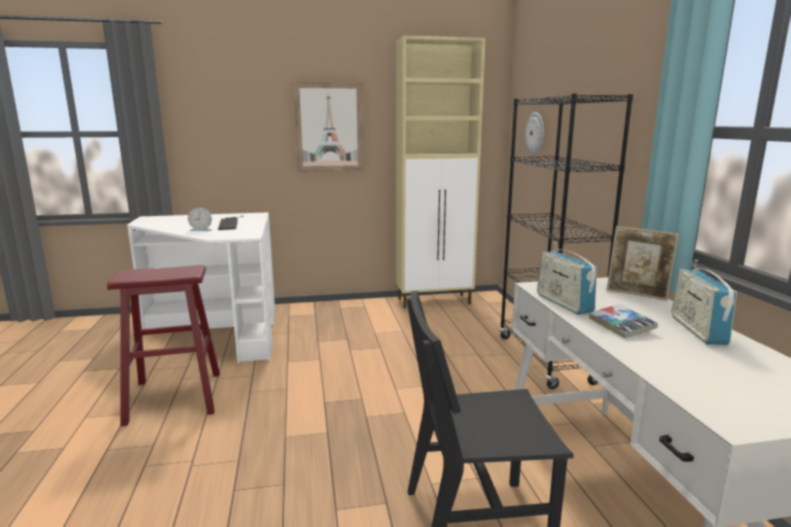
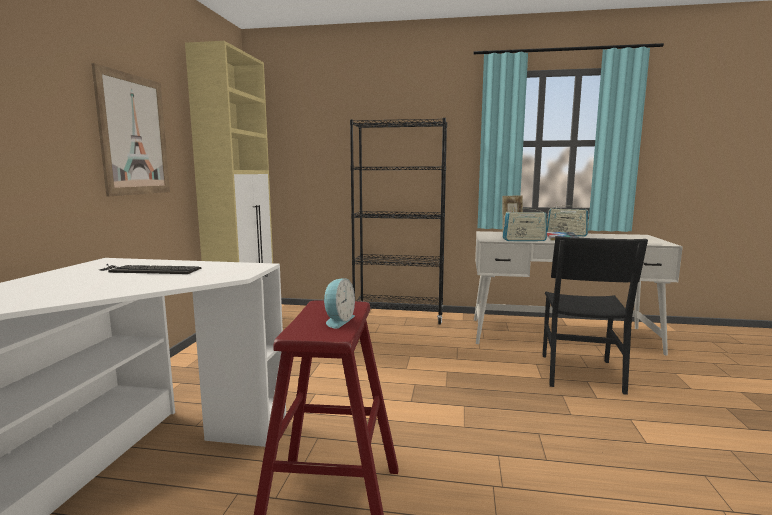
camera: 70 degrees left, 5 degrees down
(201, 229) = (163, 280): alarm clock -> alarm clock (338, 320)
(535, 133) = (311, 151): wall clock -> none

